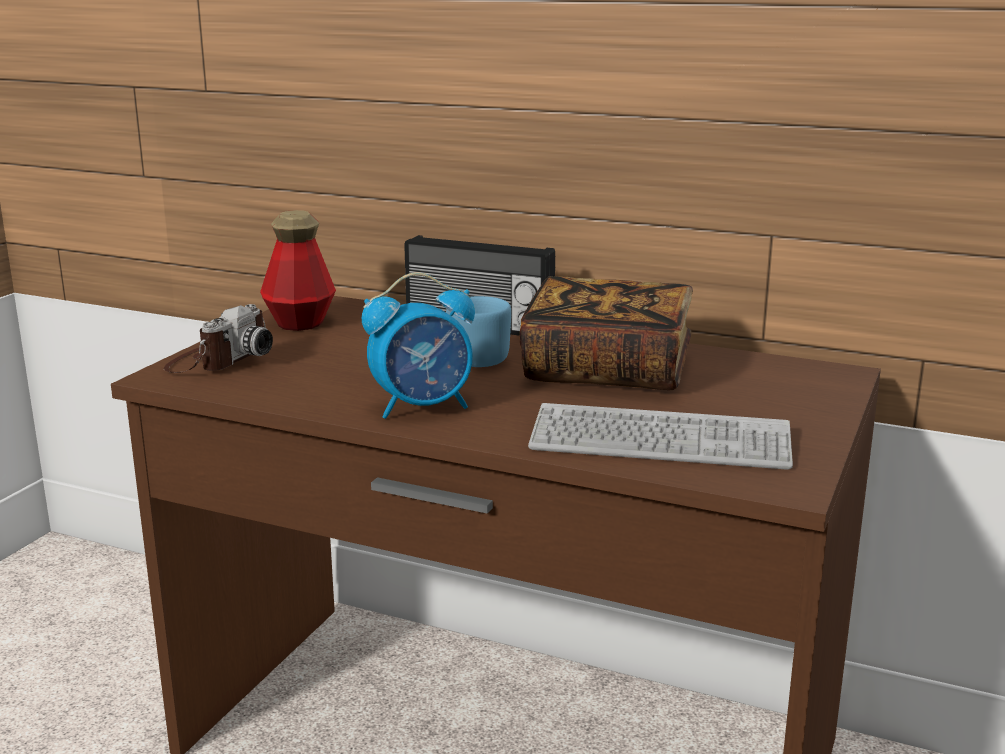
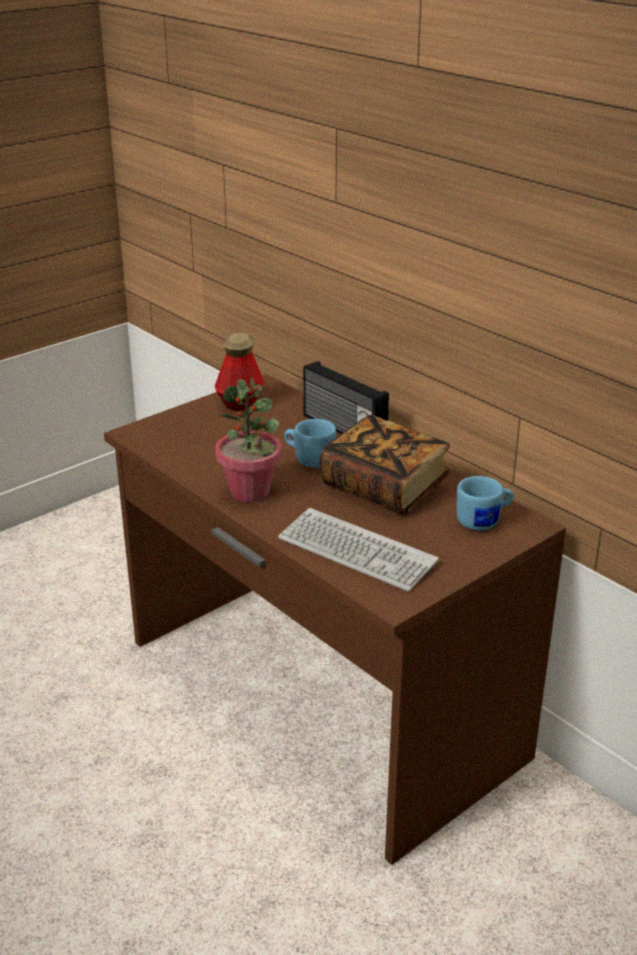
camera: 25 degrees right, 10 degrees up
(219, 360) = (171, 427): camera -> none
(423, 407) = (250, 491): alarm clock -> potted plant
(779, 380) = (484, 521): none -> blue mug

